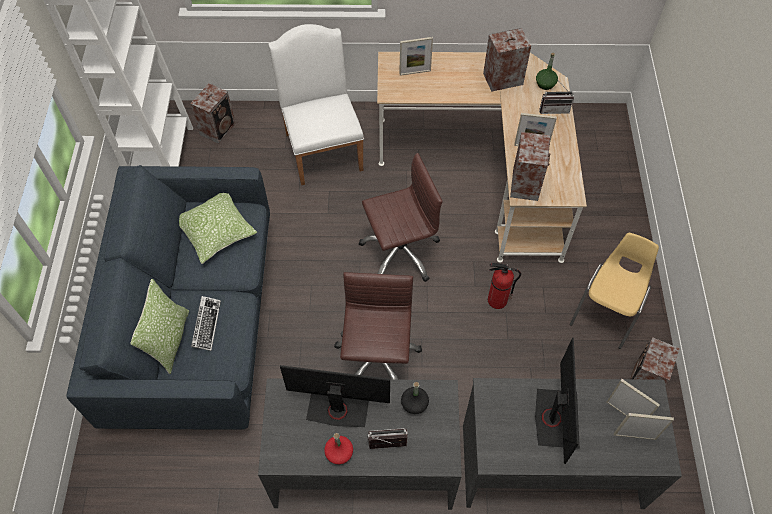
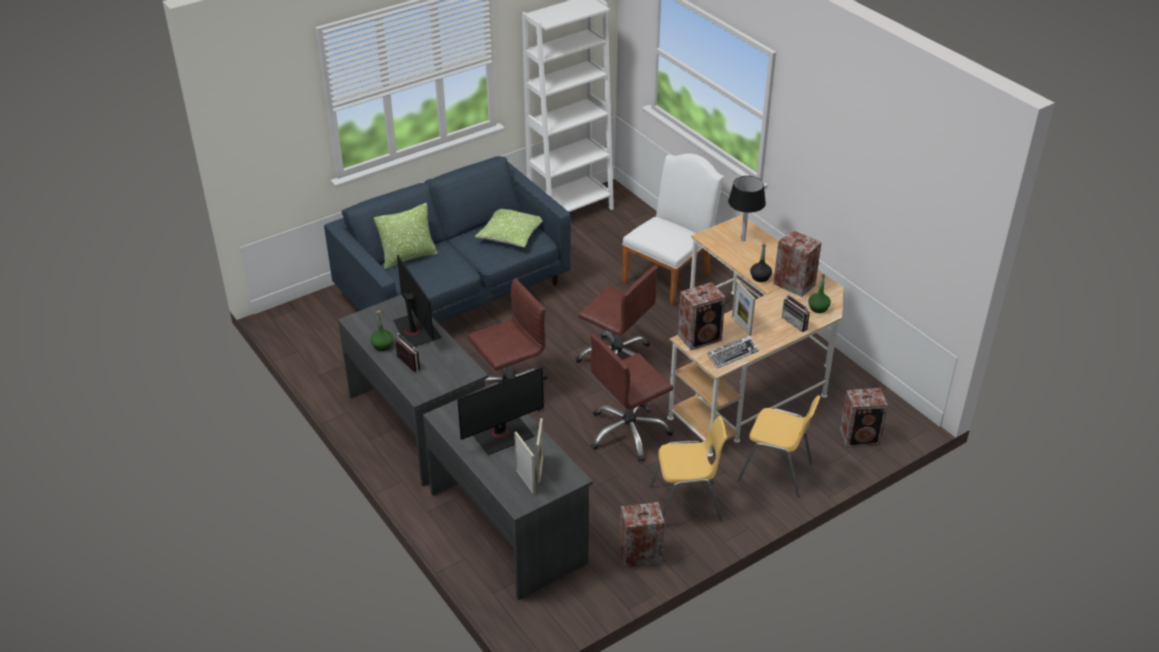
camera: 55 degrees right, 20 degrees down
(206, 325) = (434, 266): keyboard -> keyboard (732, 354)
(218, 128) = (627, 220): speaker -> speaker (861, 437)
(339, 453) = (382, 345): red bottle -> green bottle
(414, 404) = (449, 362): black bottle -> black bottle (760, 277)
(415, 72) = (743, 240): picture frame -> black table lamp
(496, 300) = (628, 433): fire extinguisher -> brown office chair
(609, 230) = (776, 472): none -> yellow chair

